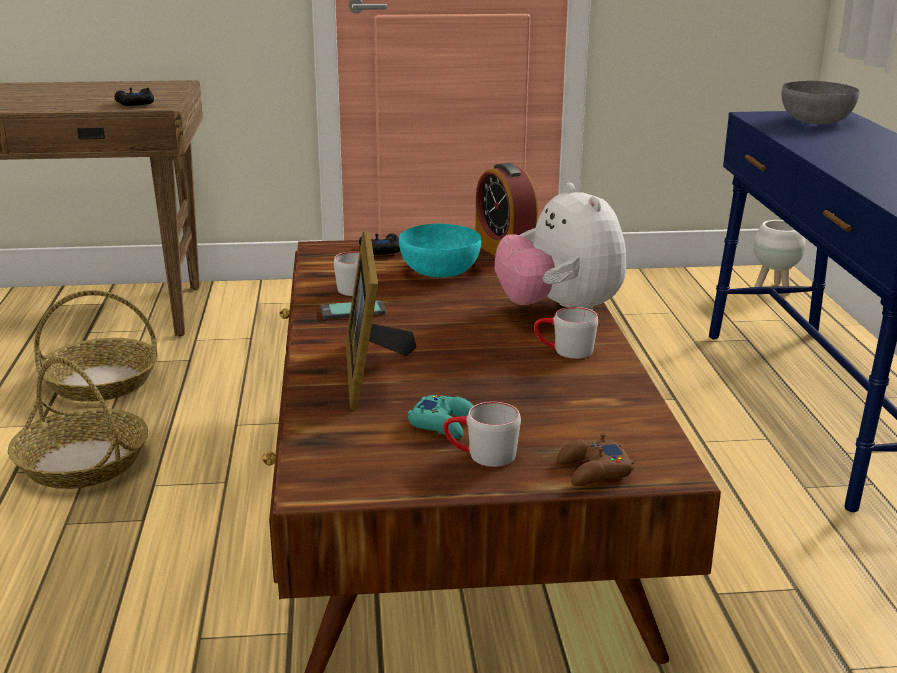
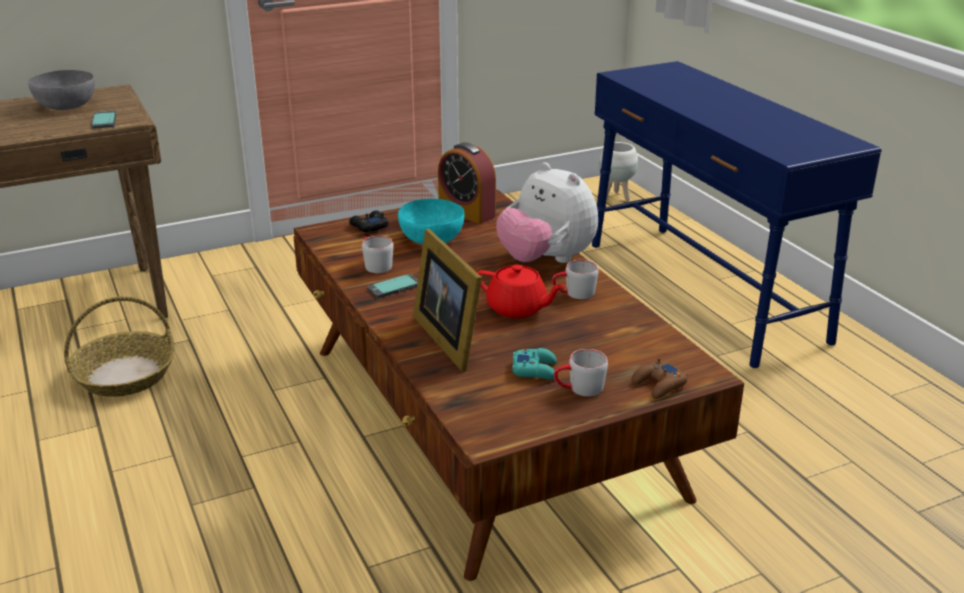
camera: 20 degrees left, 5 degrees up
(81, 463) = (164, 451): basket -> none
(135, 104) = (104, 121): black game controller -> phone
(479, 355) = (517, 309): none -> red teapot
(814, 121) = (664, 75): grey bowl -> grey bowl (65, 105)

